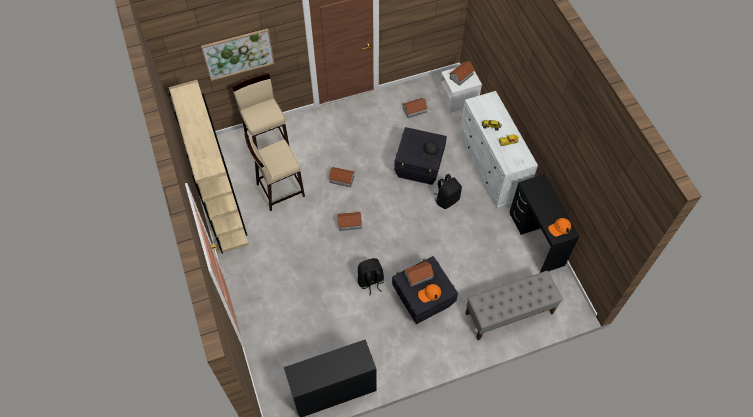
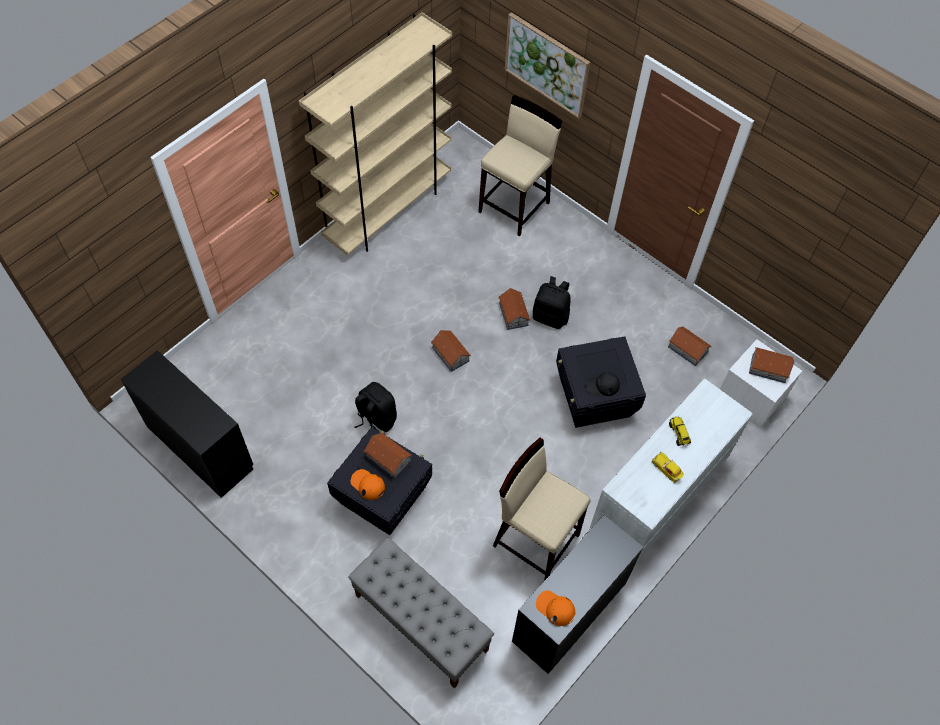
camera: 60 degrees right, 0 degrees up
(279, 190) = (452, 253): beige stool -> beige stool (535, 539)
(447, 199) = (562, 457): black backpack -> black backpack (550, 316)

